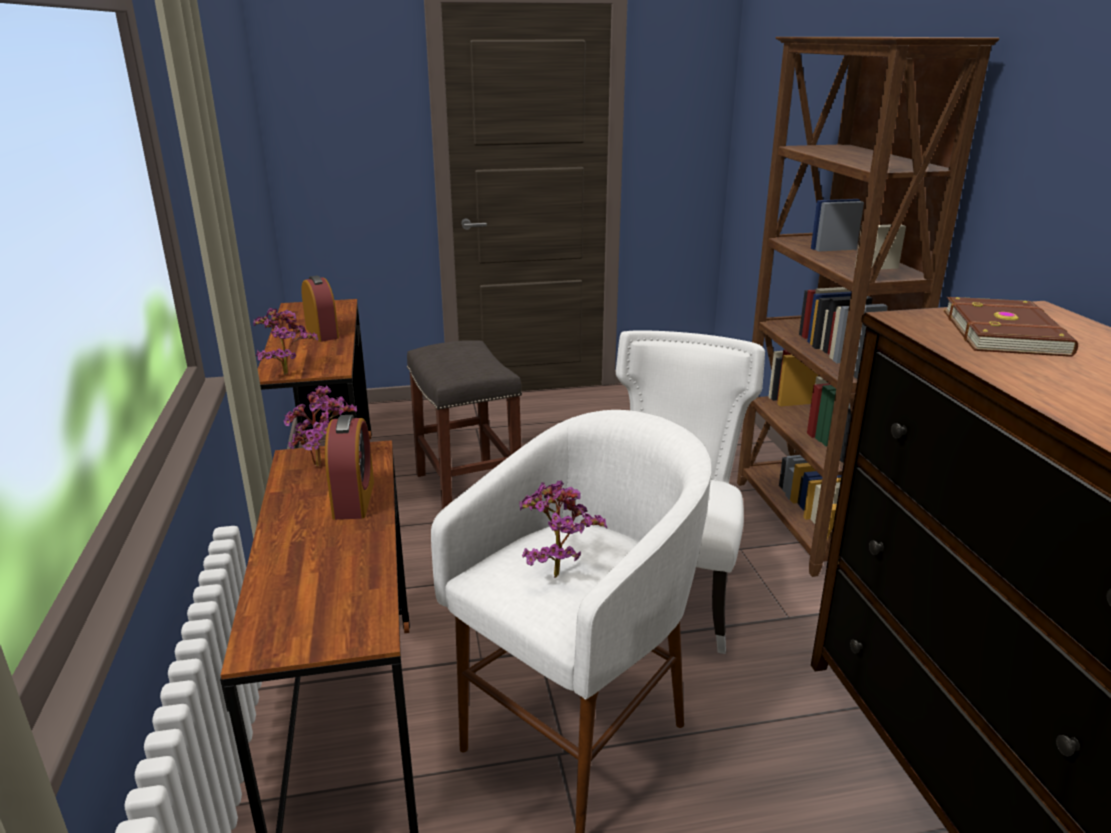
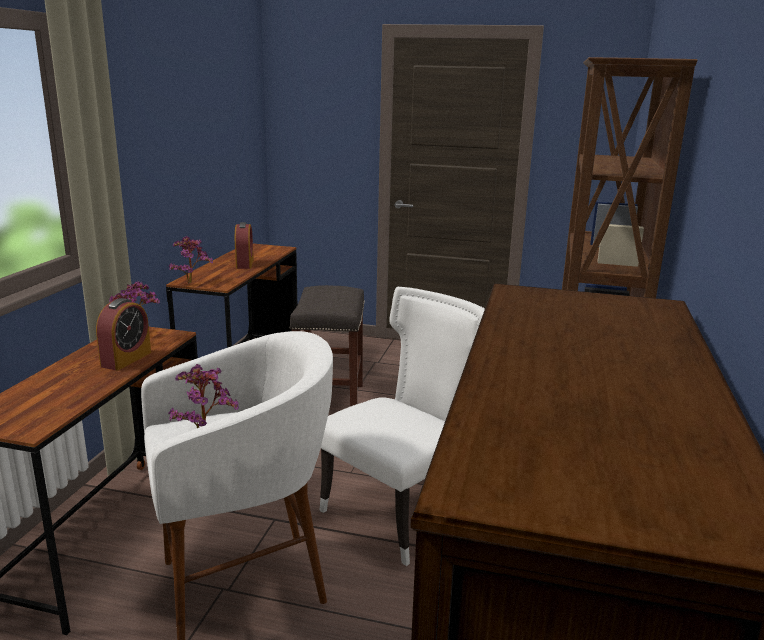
camera: 25 degrees right, 5 degrees down
(1006, 332) = (580, 314): brown book -> none

